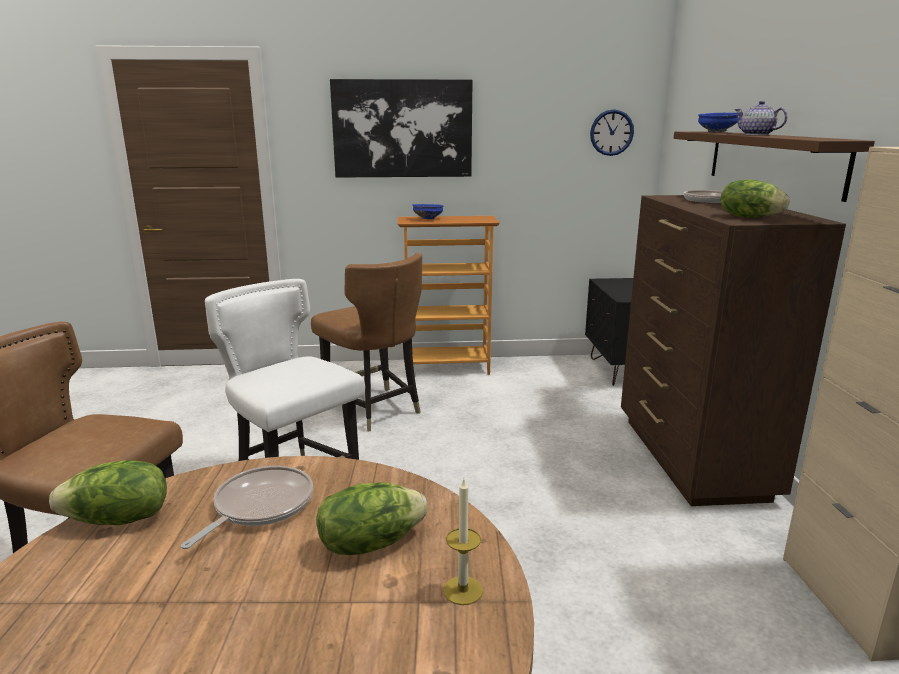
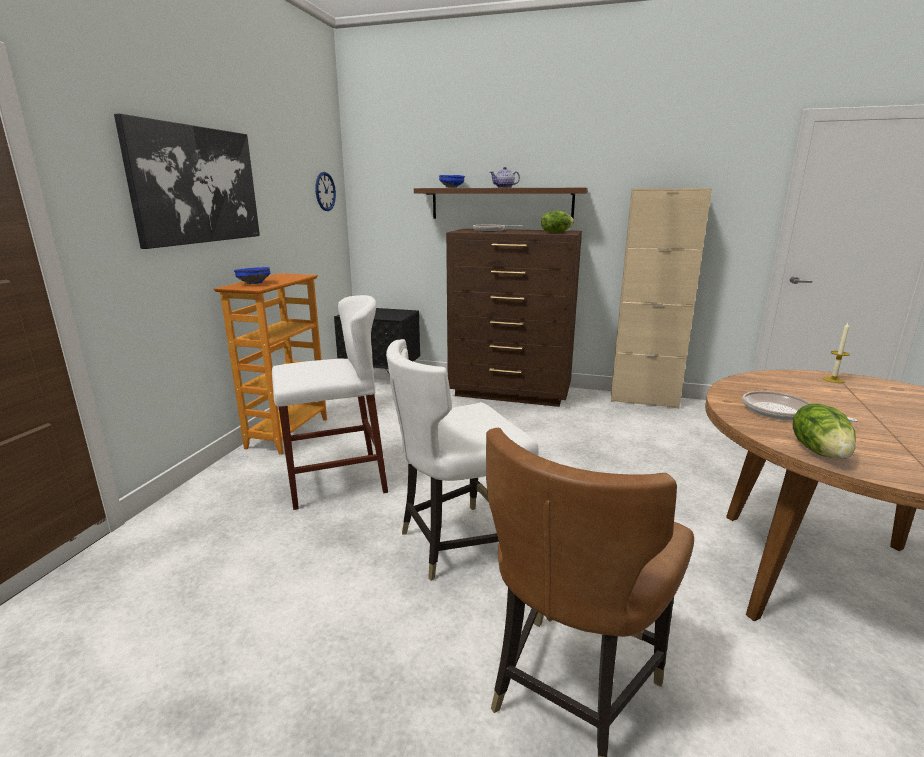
camera: 70 degrees left, 0 degrees up
(370, 543) = (805, 391): lettuce -> none
(374, 410) = (336, 481): brown chair -> white stool

